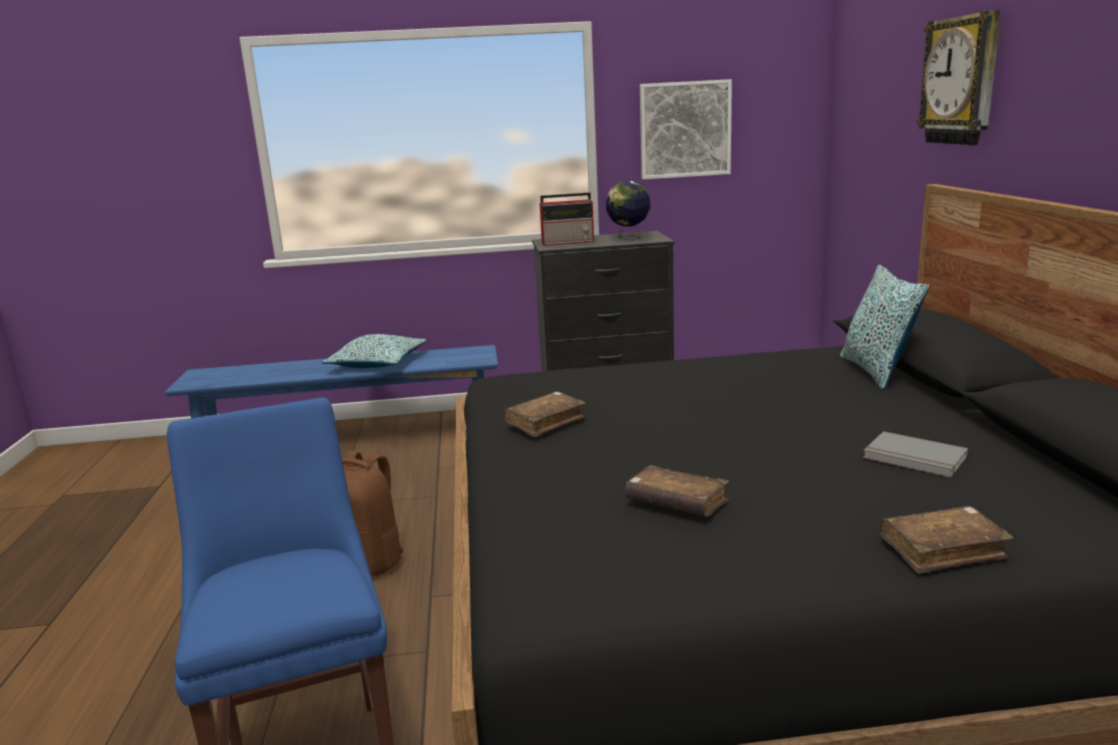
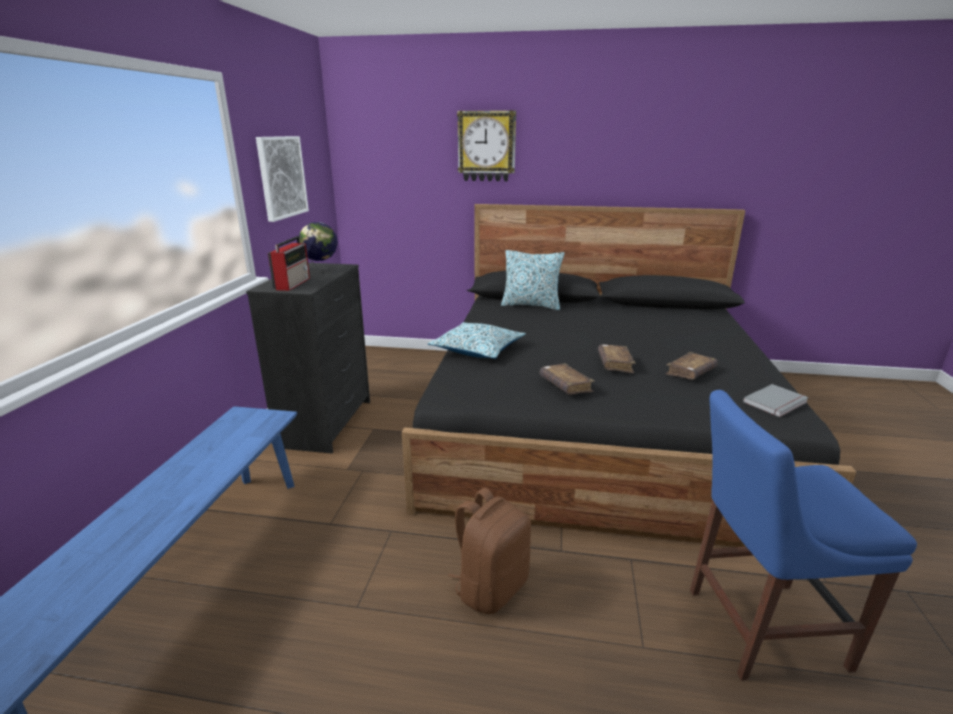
camera: 75 degrees left, 5 degrees up
(378, 363) = (189, 478): pillow -> pillow (478, 350)
(914, 458) = (646, 324): grey book -> grey book (777, 403)
(942, 550) = (733, 339): brown book -> brown book (615, 364)

